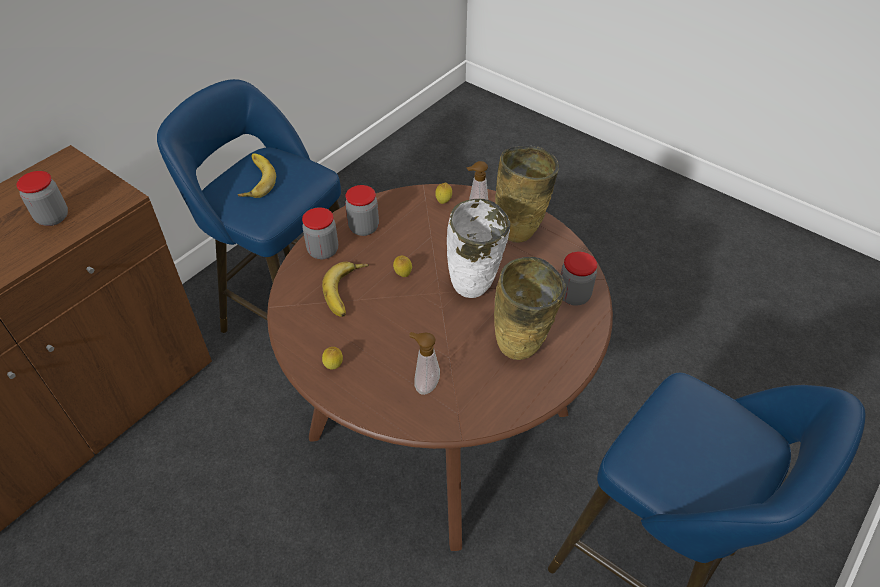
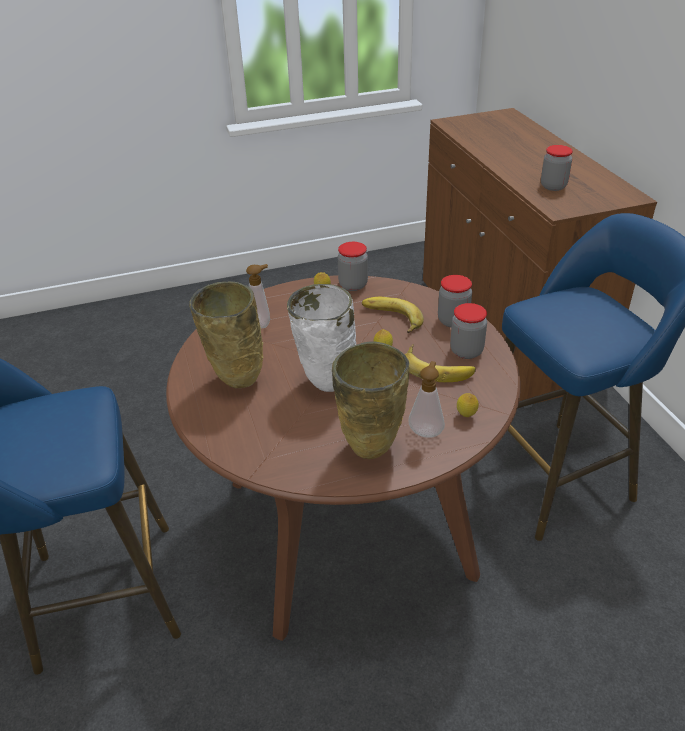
camera: 125 degrees right, 10 degrees down
(254, 180) = (593, 313): banana -> banana (437, 367)
(573, 296) = (252, 443): jar -> jar (353, 285)

